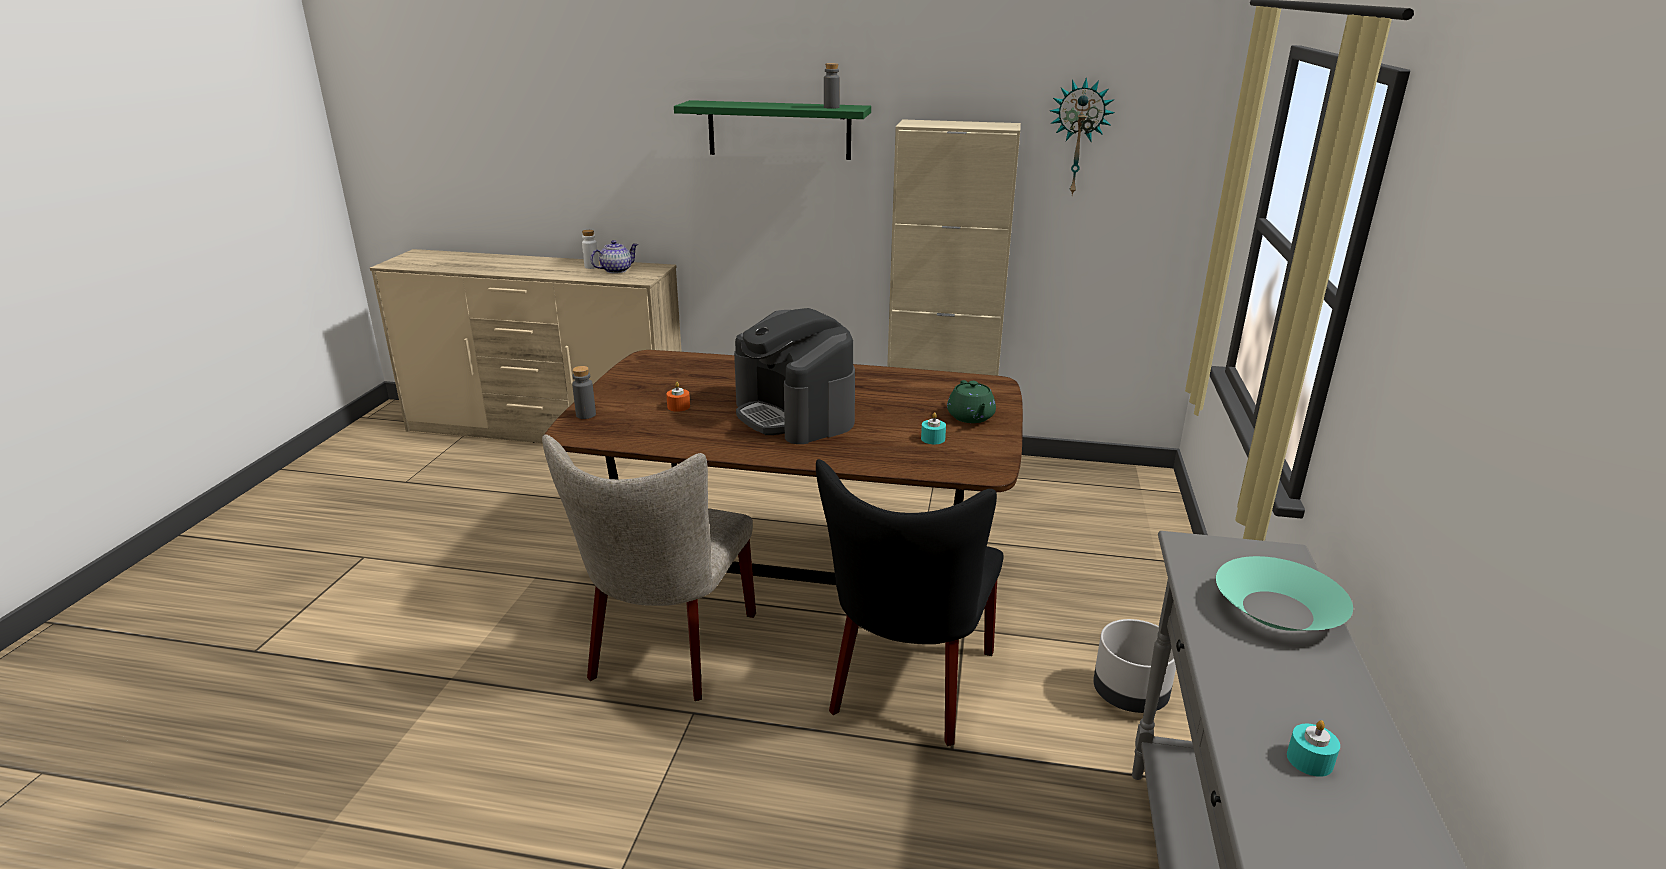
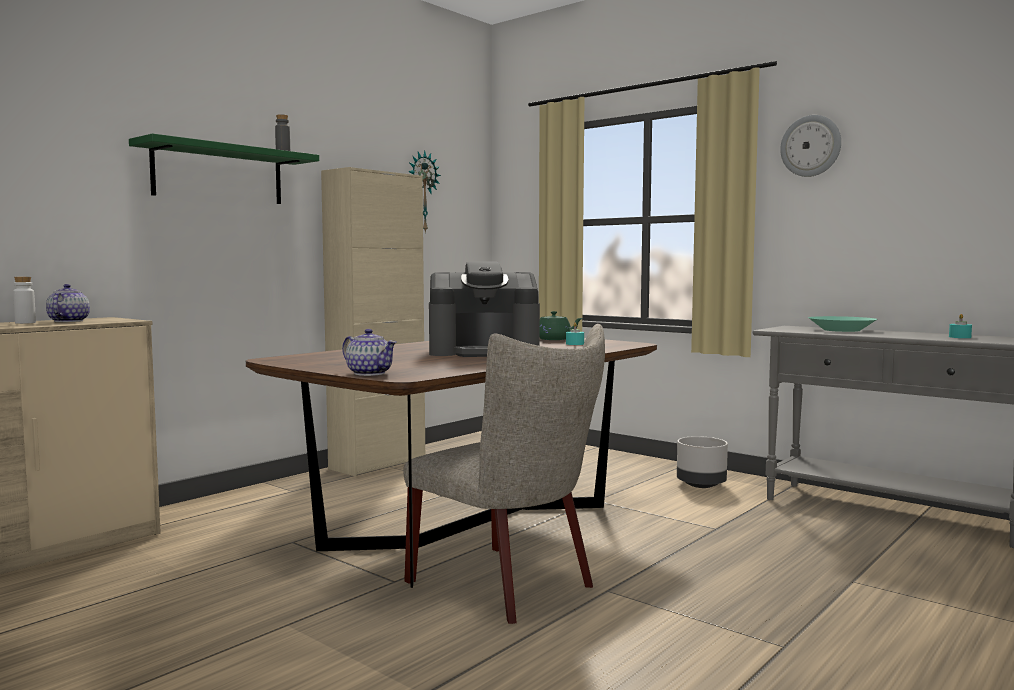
camera: 60 degrees left, 20 degrees down
(586, 415) = (369, 373): grey bottle -> teapot
(678, 406) = (409, 361): orange candle -> none
(908, 688) = (644, 525): black chair -> none
(1434, 219) = (811, 146): none -> wall clock

